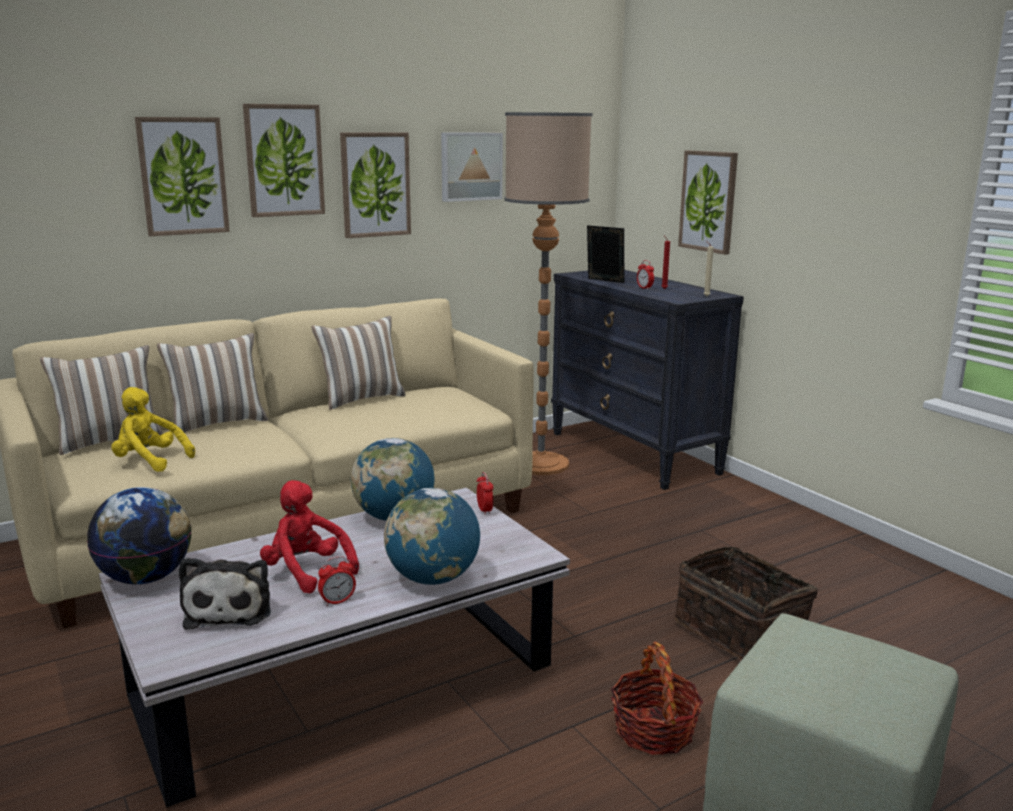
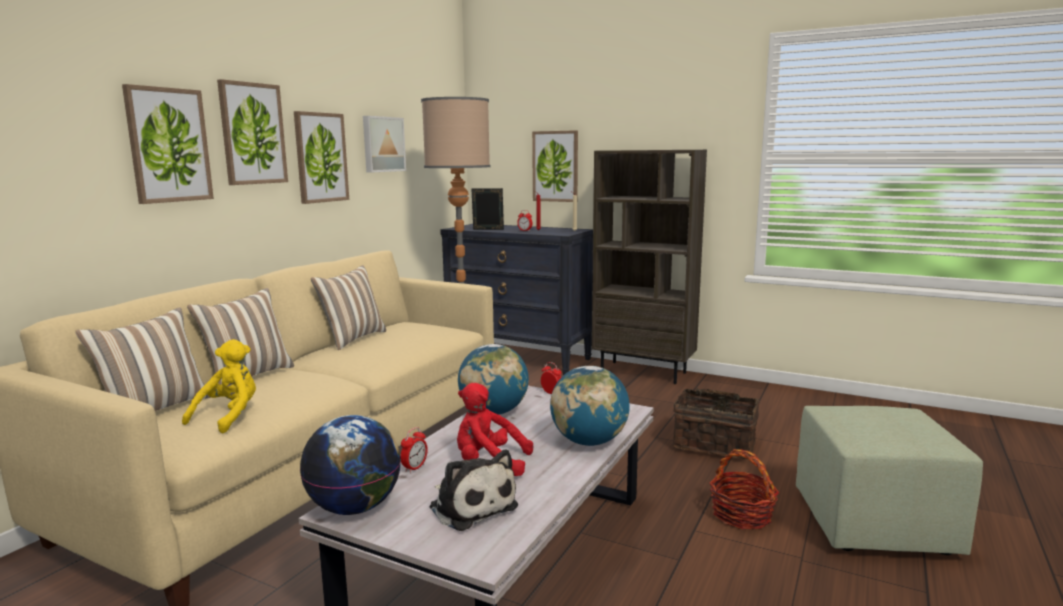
camera: 30 degrees left, 5 degrees down
(149, 461) = (229, 417): yellow plush toy -> yellow plush toy turned 120 degrees clockwise
(337, 601) = (547, 475): alarm clock -> alarm clock (414, 468)
(773, 509) = (644, 372): none -> brown bookcase

